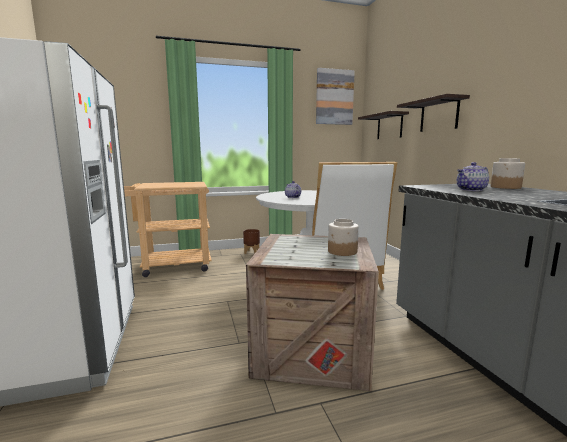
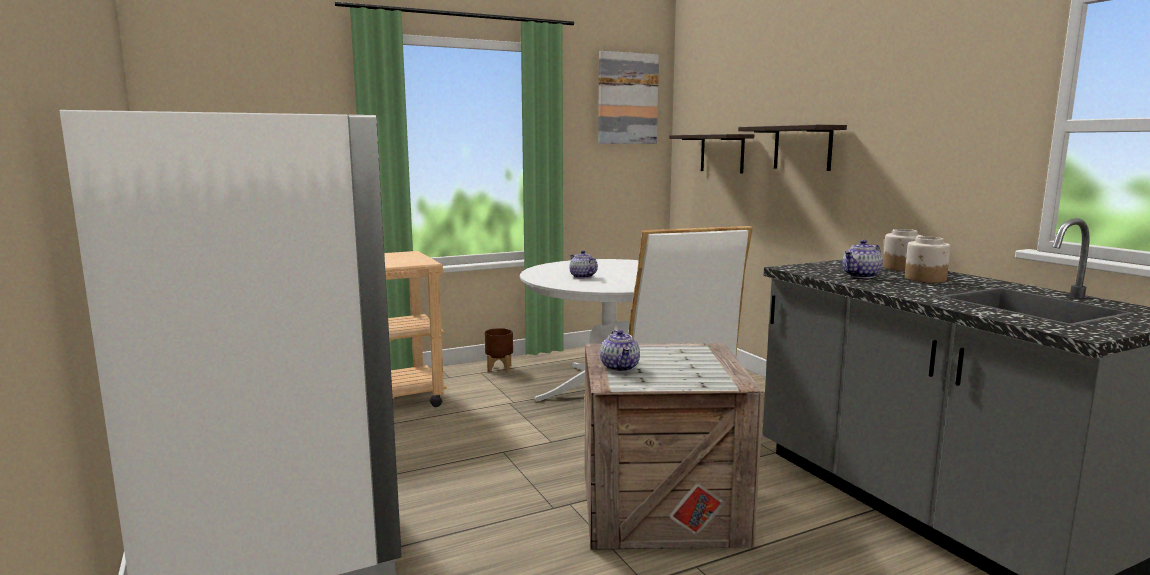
camera: 10 degrees left, 0 degrees up
(281, 249) = (620, 367): none -> teapot
(342, 251) = (704, 367): jar -> jar (925, 279)

